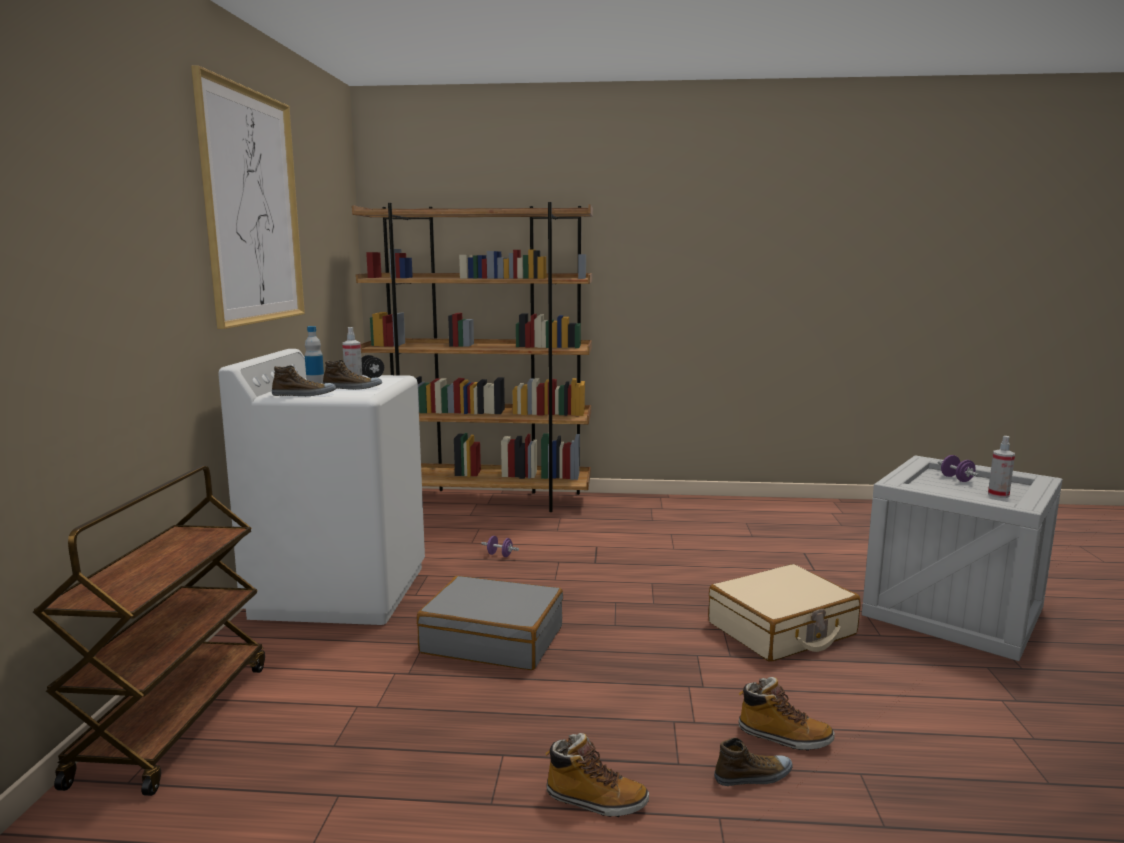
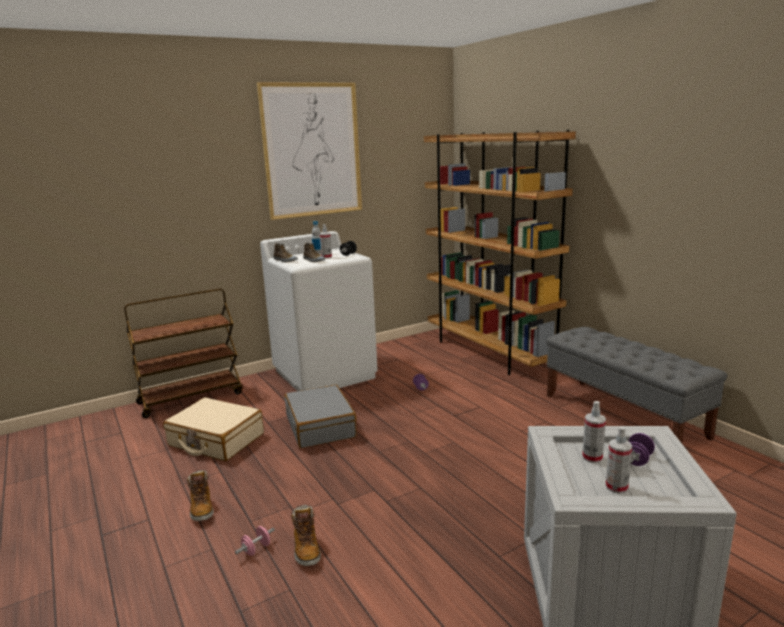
camera: 55 degrees right, 5 degrees up
(705, 507) = (623, 416): none -> grey bench
(753, 776) = (256, 549): shoe -> pink dumbbell
(782, 629) = (449, 510): beige suitcase -> beige suitcase (216, 440)
(942, 487) = (592, 457): none -> spray bottle

